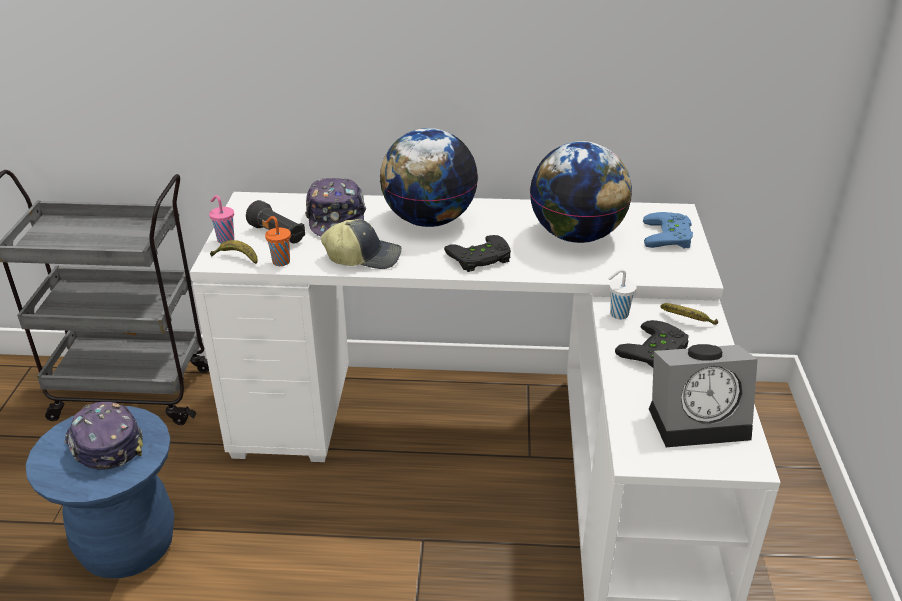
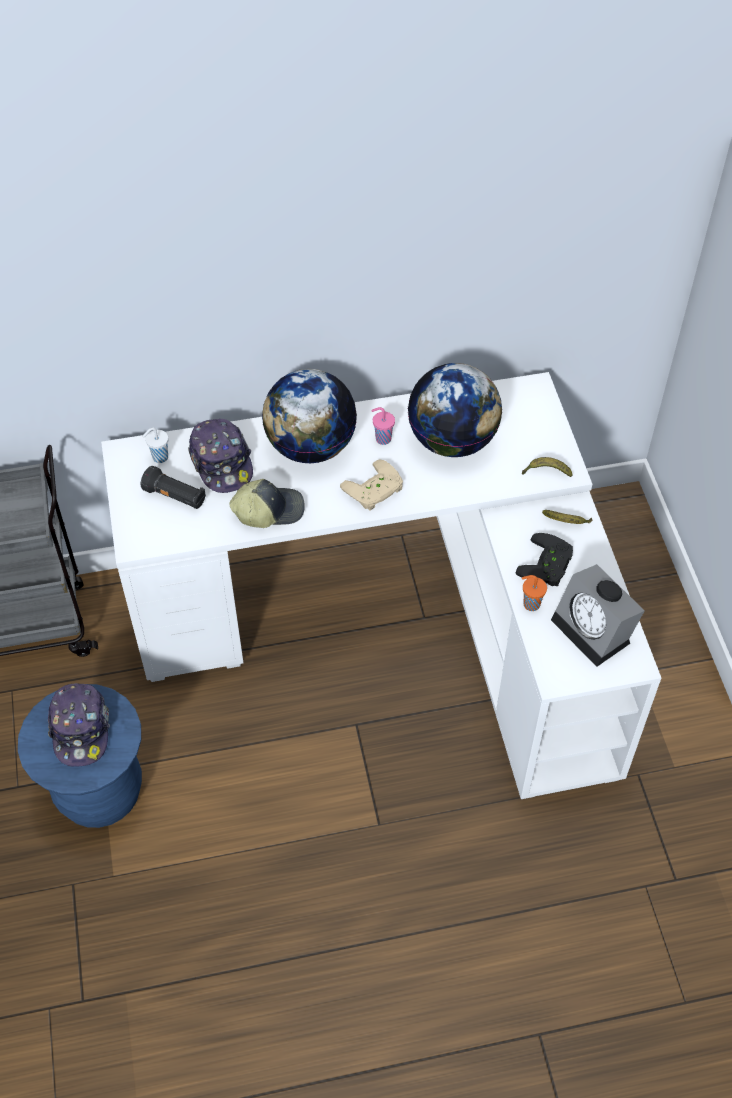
camera: 15 degrees left, 20 degrees up
(104, 444) = (81, 729): cap -> cap turned 135 degrees counterclockwise
(225, 239) = (128, 514): pink cup -> pink cup (382, 438)
(236, 258) = (151, 536): banana -> banana (546, 472)
(280, 261) = (194, 532): orange cup -> orange cup (530, 604)
(480, 259) = (375, 491): black game controller -> beige game controller
(618, 314) = (508, 527): white cup -> white cup (159, 457)
(671, 236) = (536, 424): blue game controller -> none
(700, 420) = (595, 631): alarm clock -> alarm clock turned 75 degrees clockwise

